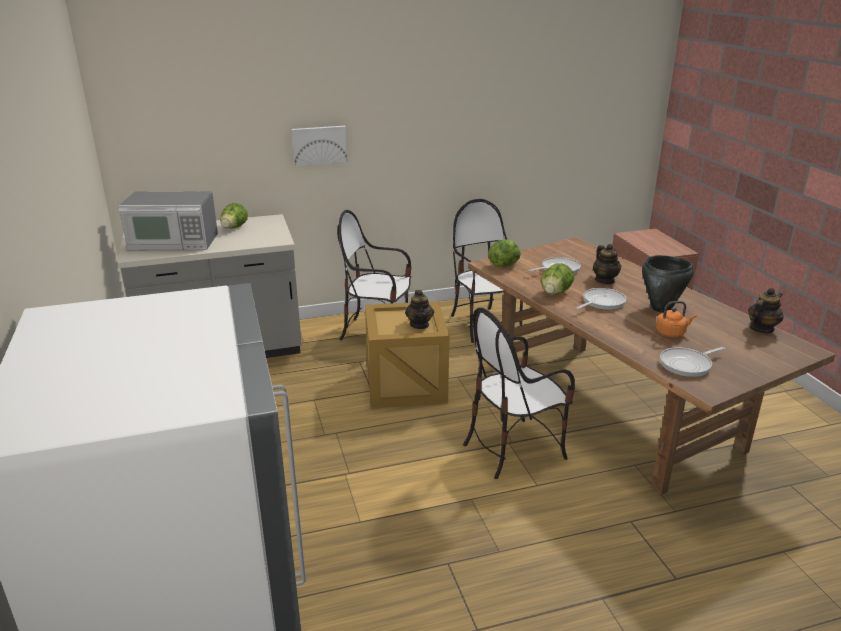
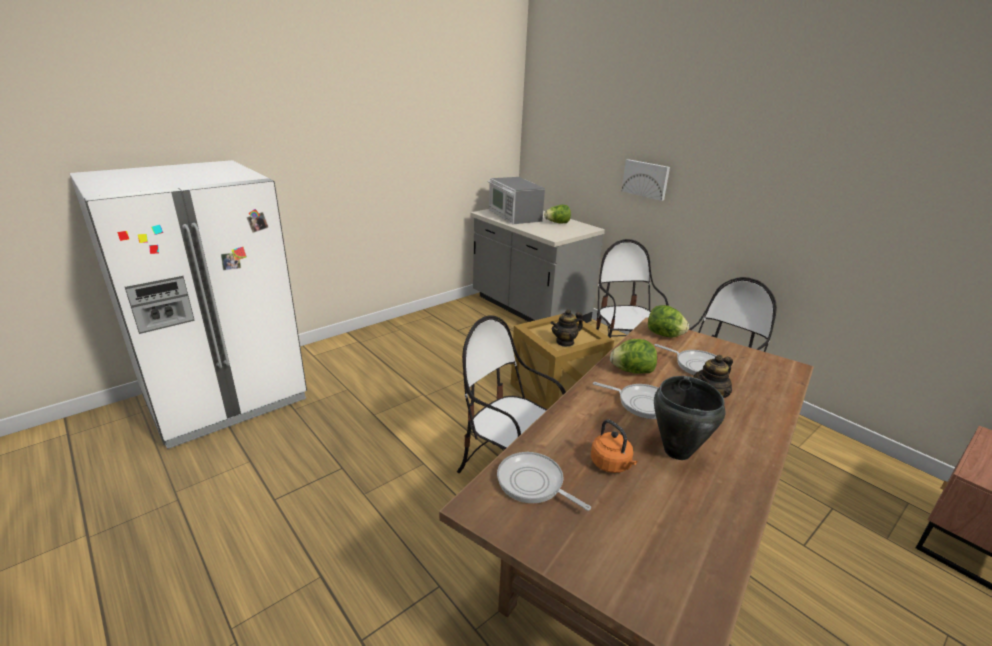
camera: 65 degrees right, 0 degrees up
(761, 329) = (717, 564): teapot -> none

